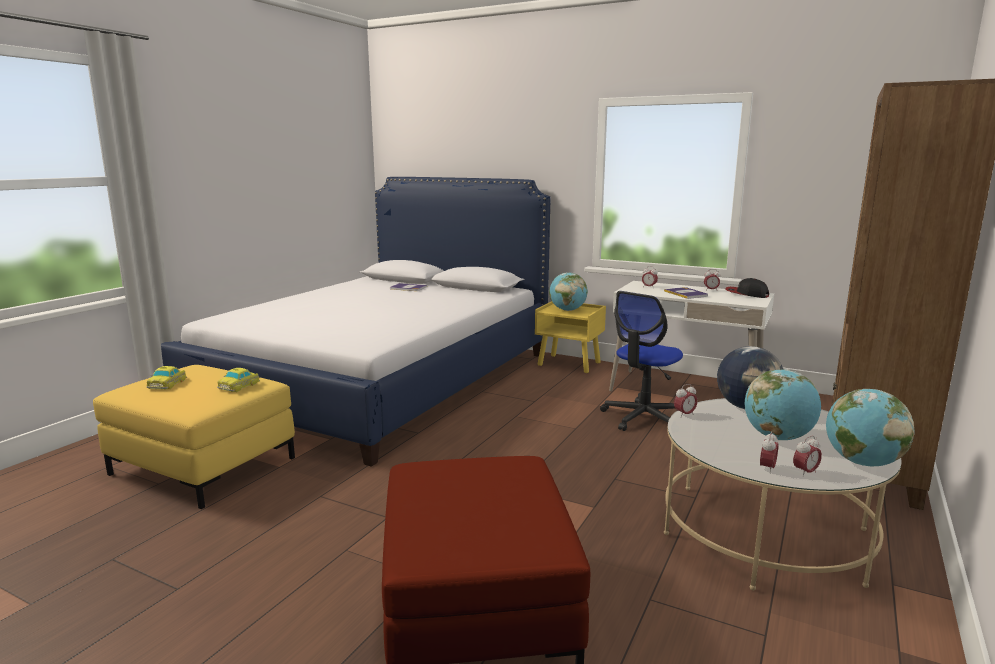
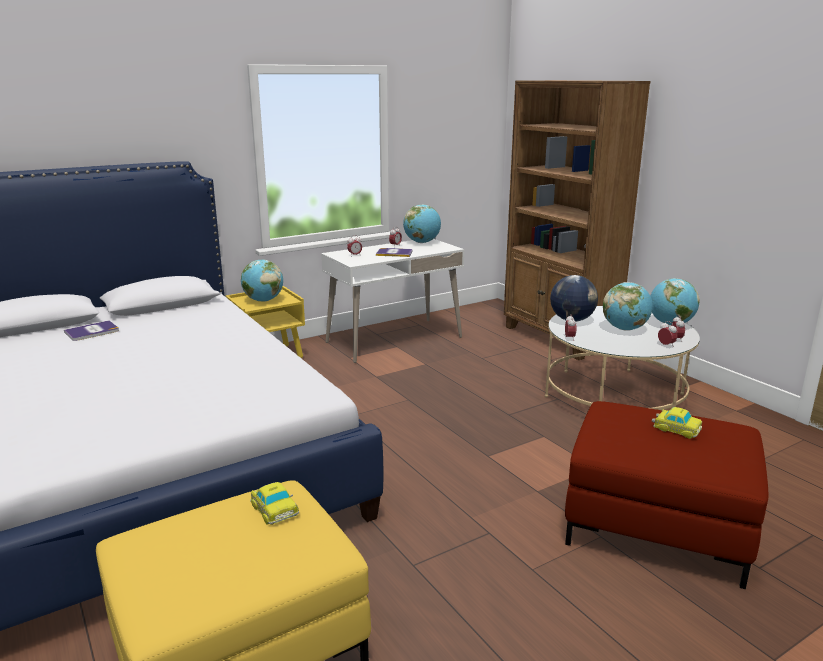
camera: 60 degrees left, 5 degrees up
(168, 384) = (187, 568): toy car -> toy car (675, 428)
(643, 418) = (421, 370): office chair -> none
(746, 294) = (422, 242): cap -> globe

